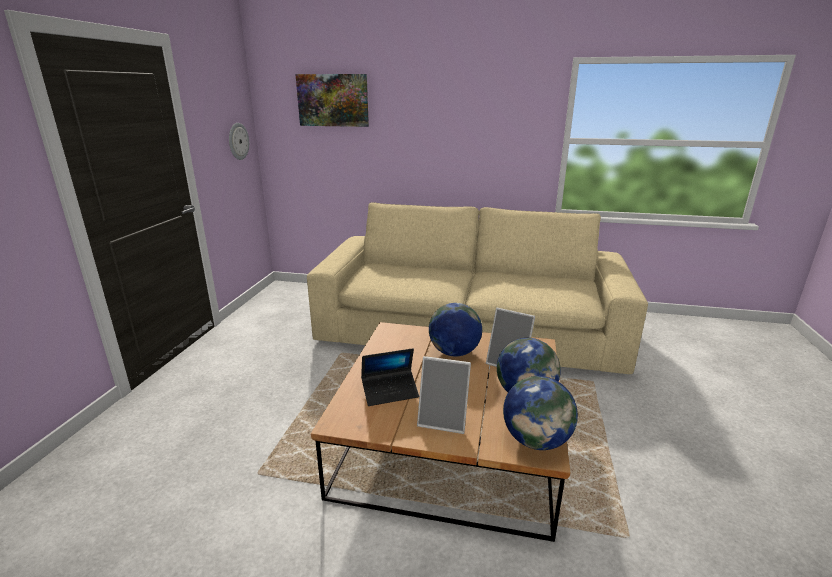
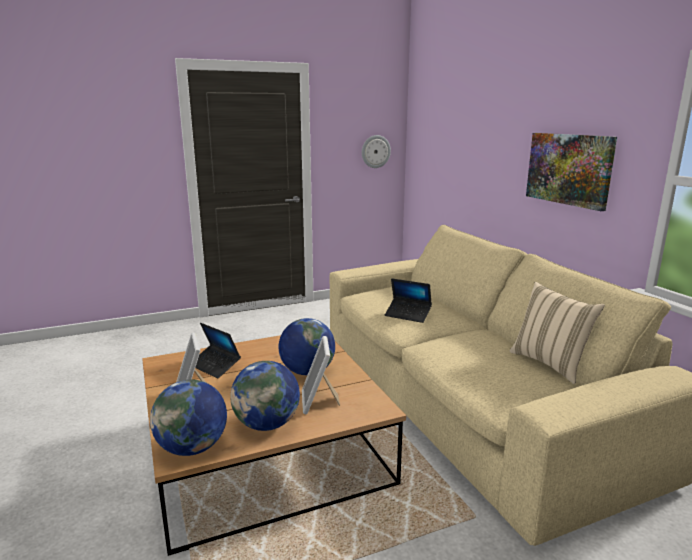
camera: 55 degrees right, 5 degrees down
(333, 100) = (452, 116): picture -> picture (569, 169)
(431, 282) = (408, 315): none -> laptop
(550, 274) = (550, 363): none -> beige pillow

